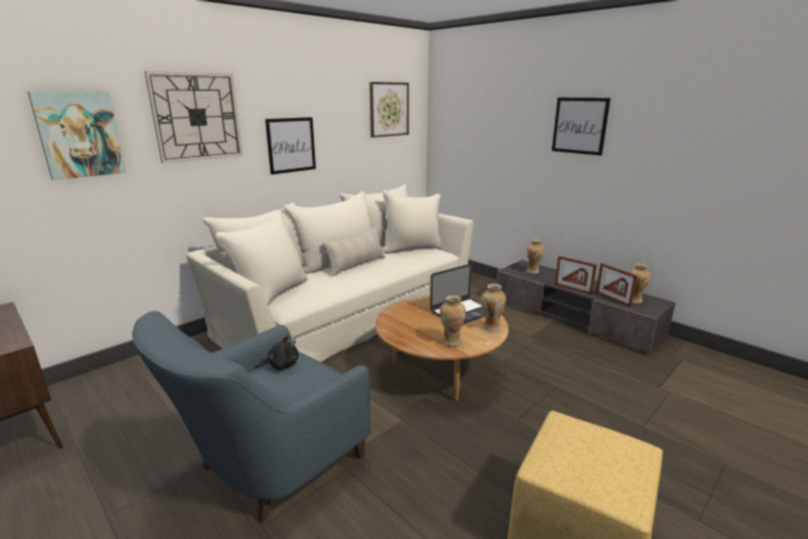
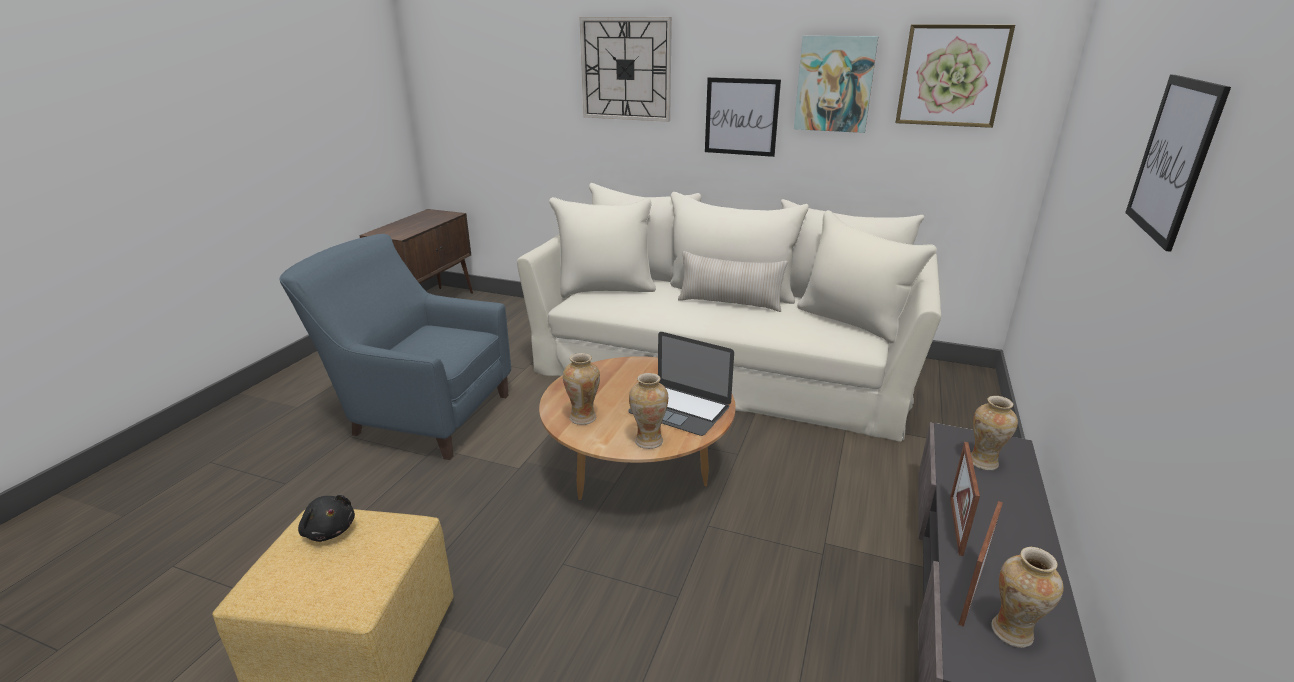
camera: 65 degrees right, 5 degrees up
(79, 134) = (524, 79): picture -> picture (834, 84)
(281, 365) = (451, 333): black plush toy -> black plush toy (329, 530)

